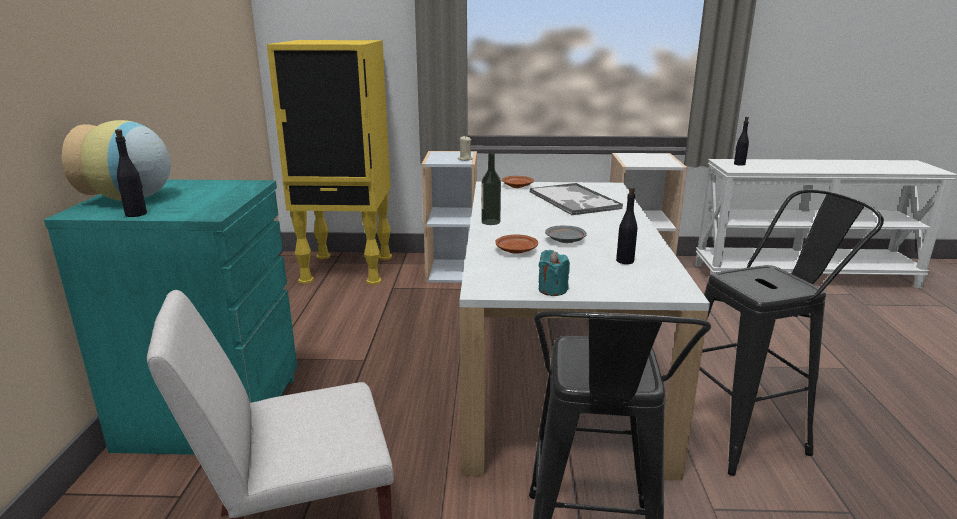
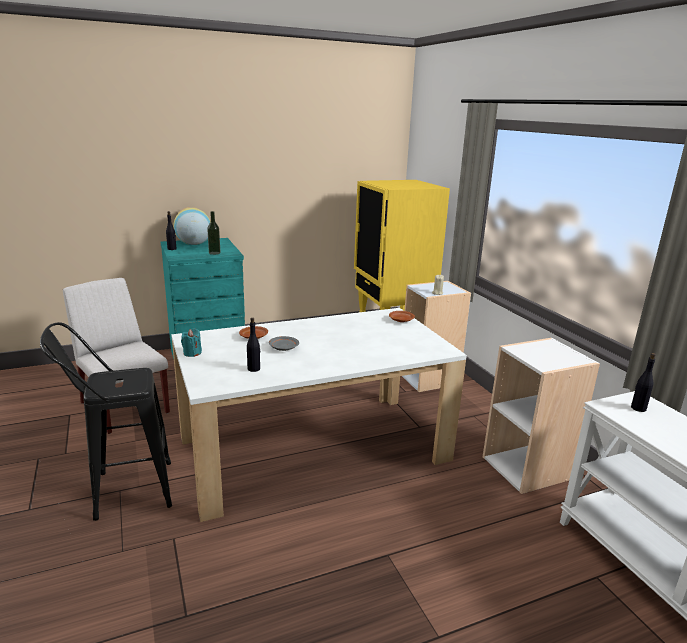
camera: 65 degrees right, 0 degrees up
(490, 222) = (305, 324): bottle -> bottle (214, 253)
(574, 200) = (384, 342): tray -> none
(749, 431) = (274, 556): black stool -> none

